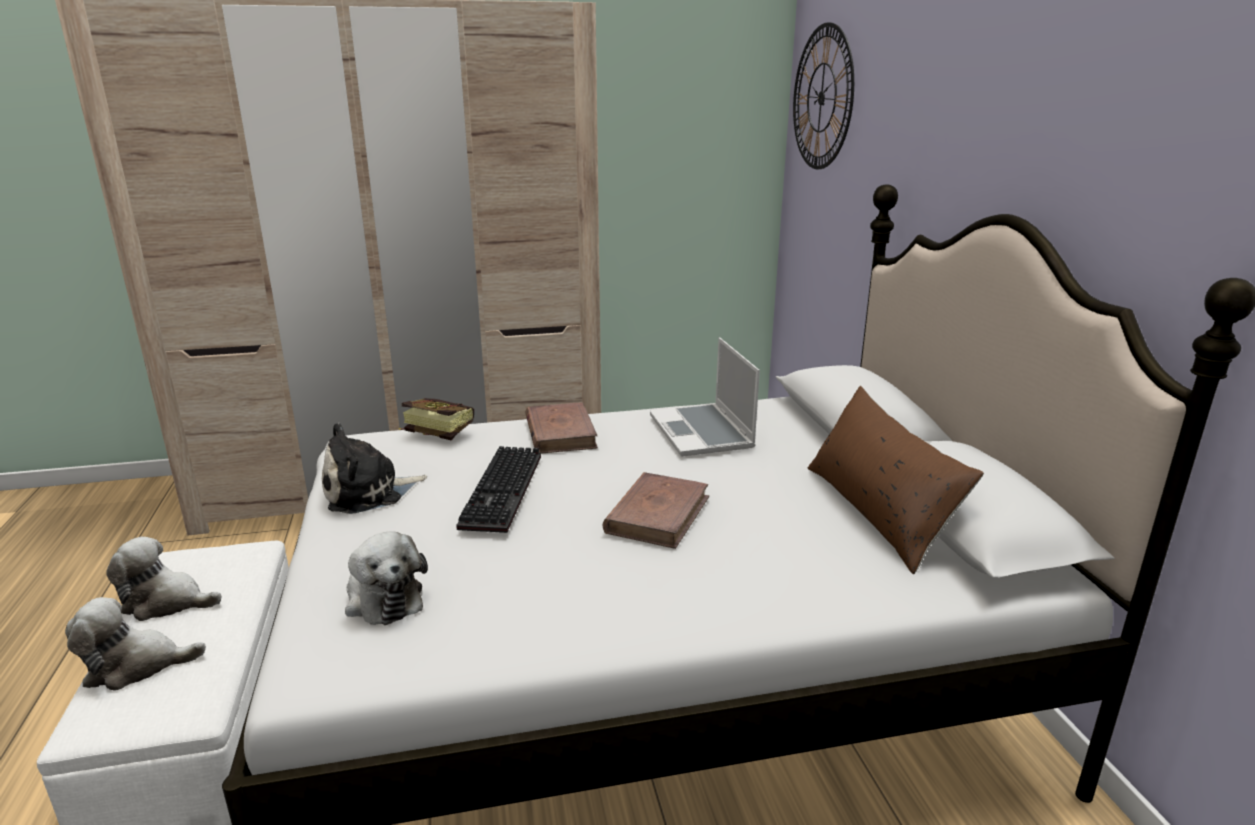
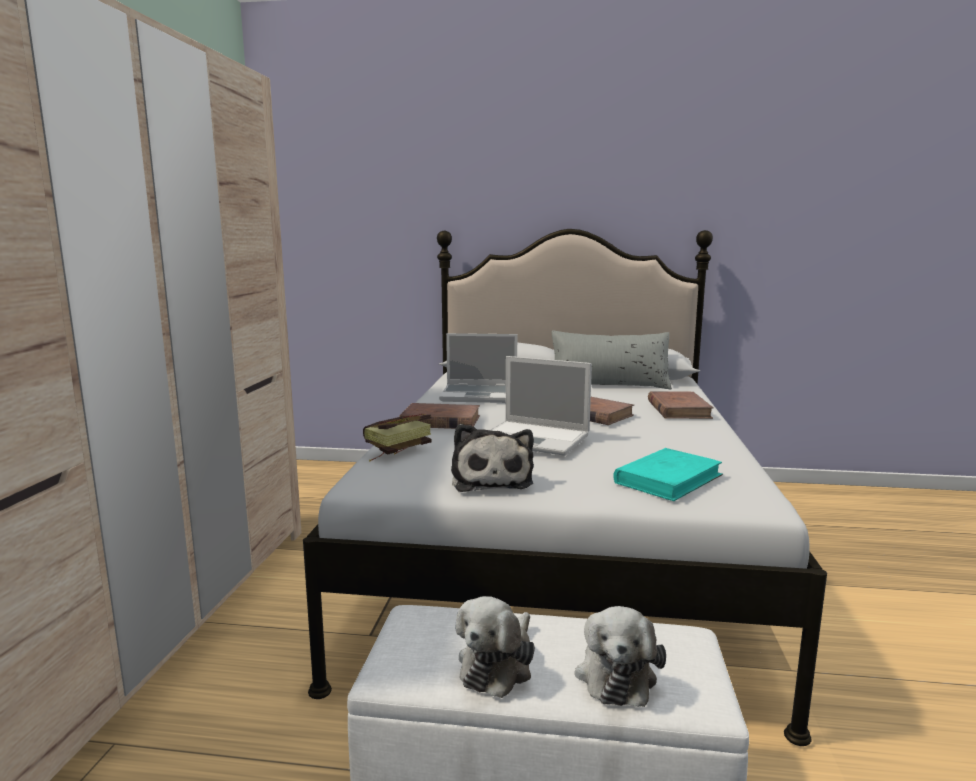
camera: 70 degrees left, 10 degrees down
(382, 597) = (668, 479): plush toy -> turquoise book
(505, 492) = (536, 438): keyboard -> laptop
(759, 589) = (678, 409): none -> brown book
(822, 98) = (317, 184): wall clock -> none
(878, 512) = (609, 385): brown pillow -> grey pillow

